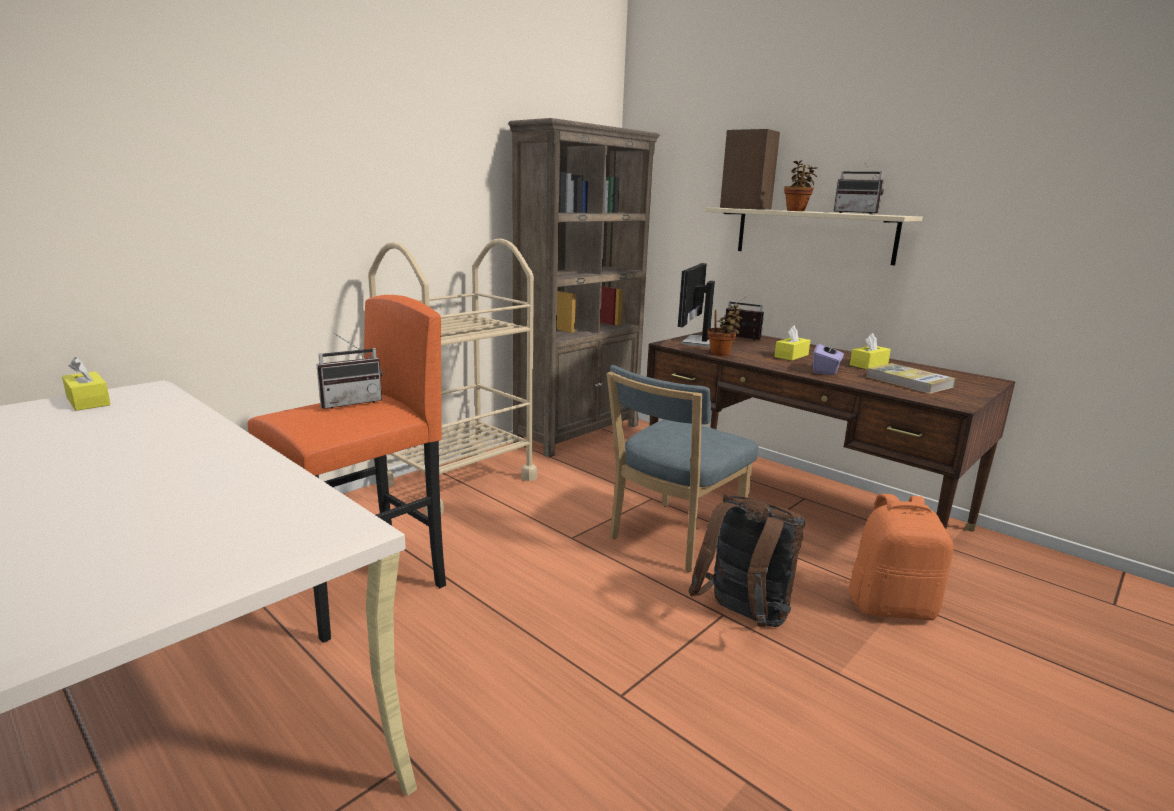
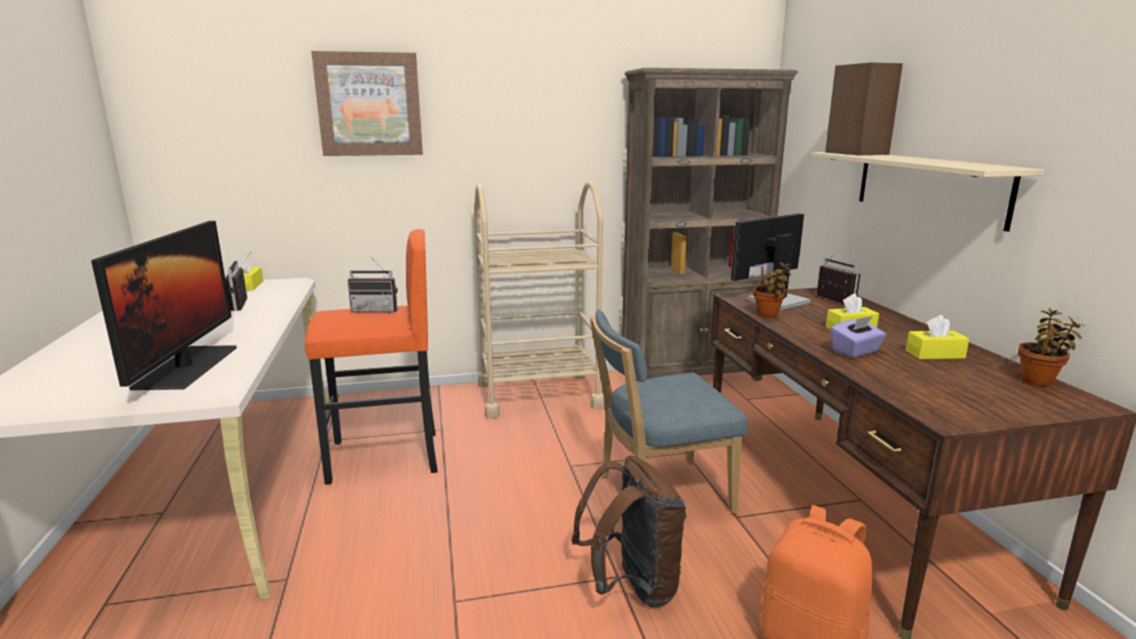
camera: 35 degrees right, 0 degrees up
(228, 136) = (369, 104): none -> picture
(238, 510) = (187, 367): none -> monitor
(796, 211) = (896, 158): potted plant -> potted plant (1038, 381)
(857, 213) = (962, 163): radio -> radio (245, 305)
(909, 382) = (943, 383): book -> none

